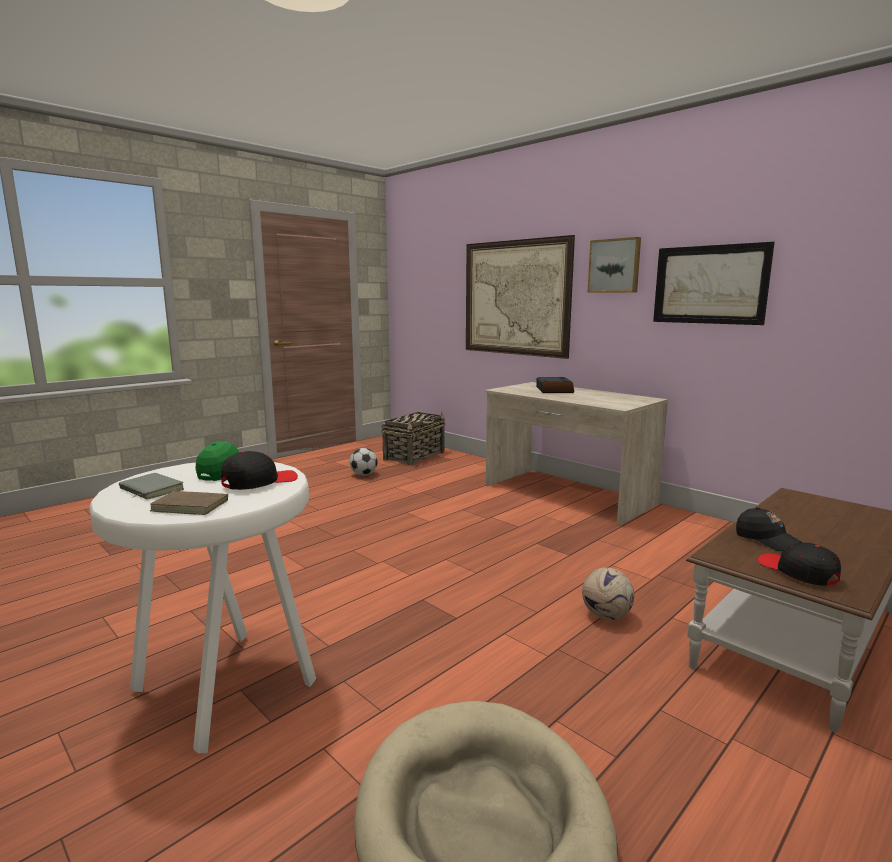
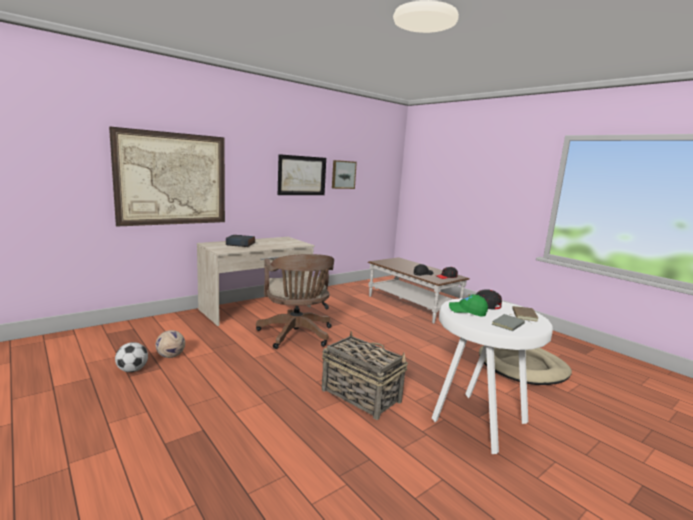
camera: 85 degrees left, 0 degrees up
(415, 456) = (99, 342): basket -> basket (360, 395)
(487, 527) = (296, 336): none -> brown office chair
(605, 615) = (400, 328): football -> football (170, 356)
(614, 266) = (252, 161): picture -> picture (343, 174)

